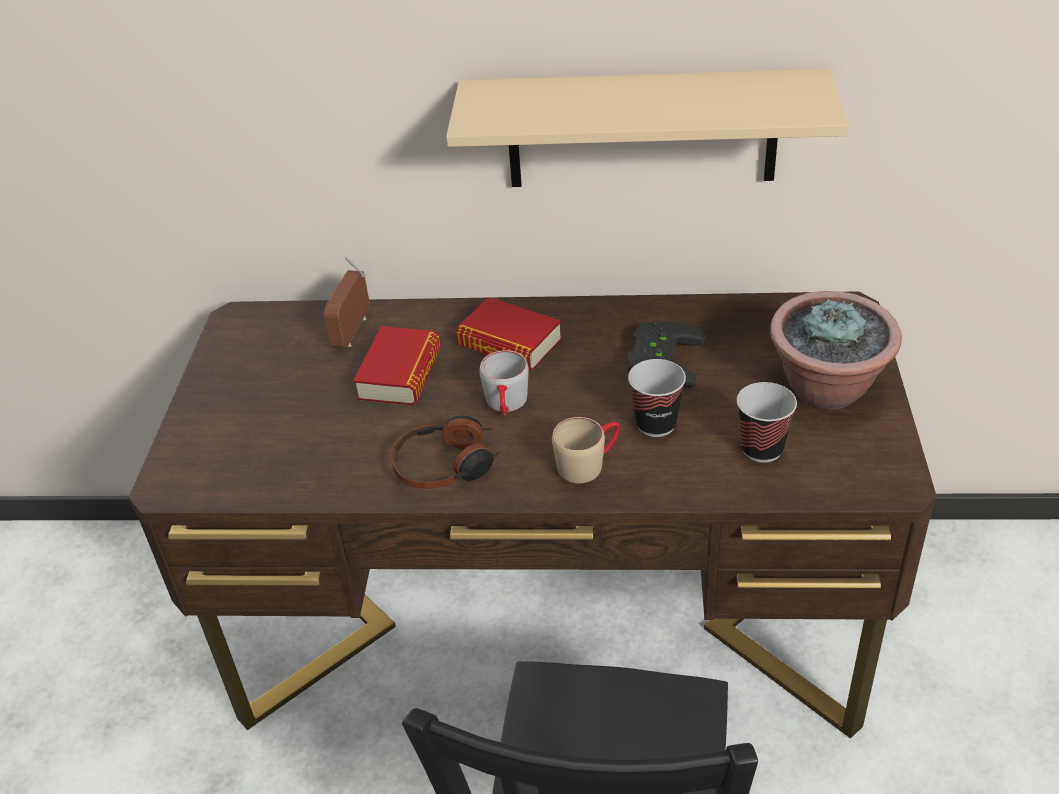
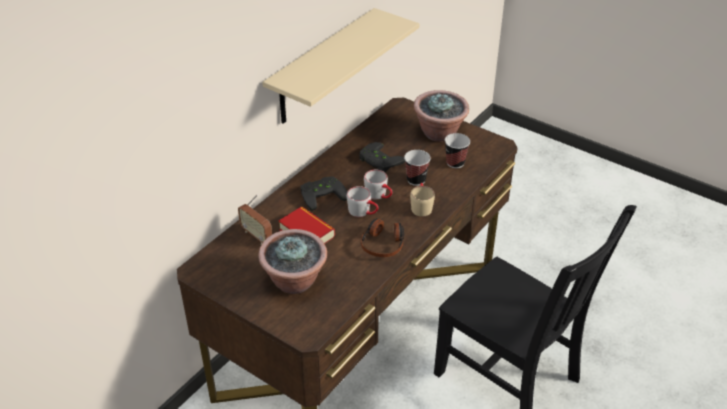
camera: 60 degrees left, 0 degrees up
(278, 416) = (295, 282): none -> potted plant
(509, 343) = (322, 194): book -> black game controller
(568, 402) = (379, 195): none -> grey mug

